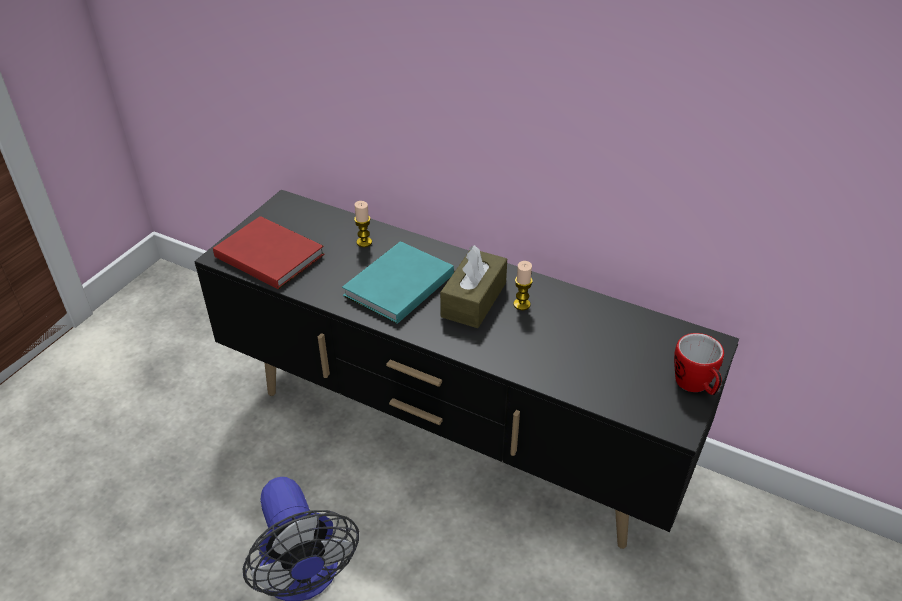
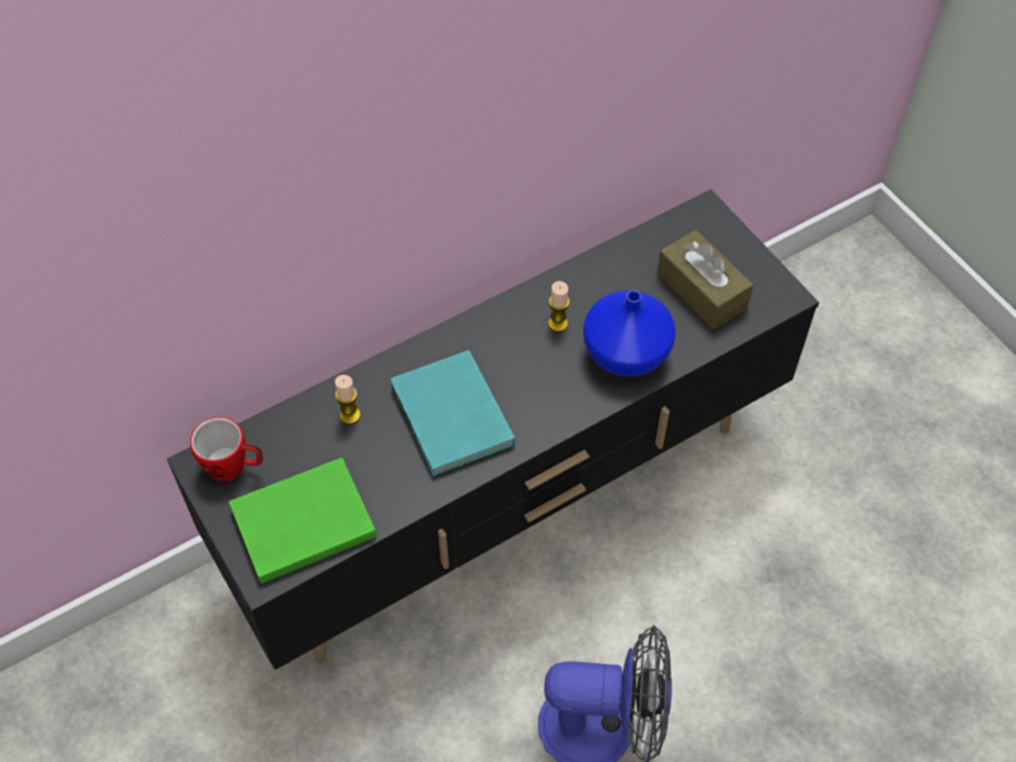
camera: 60 degrees left, 15 degrees up
(268, 254) = (299, 522): red book -> green book
(474, 300) = (523, 360): brown tissue box -> brown tissue box (701, 291)
(527, 351) = (627, 354): none -> blue vase
(695, 386) = (749, 256): mug -> mug (234, 467)

